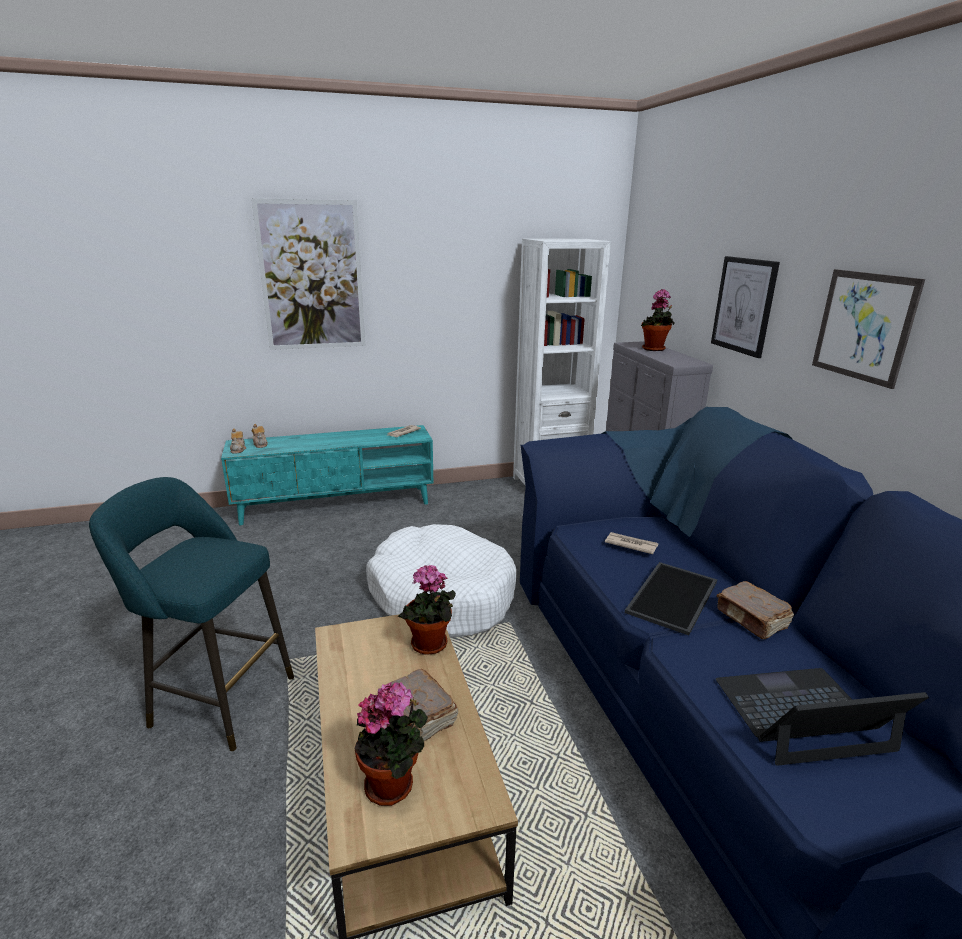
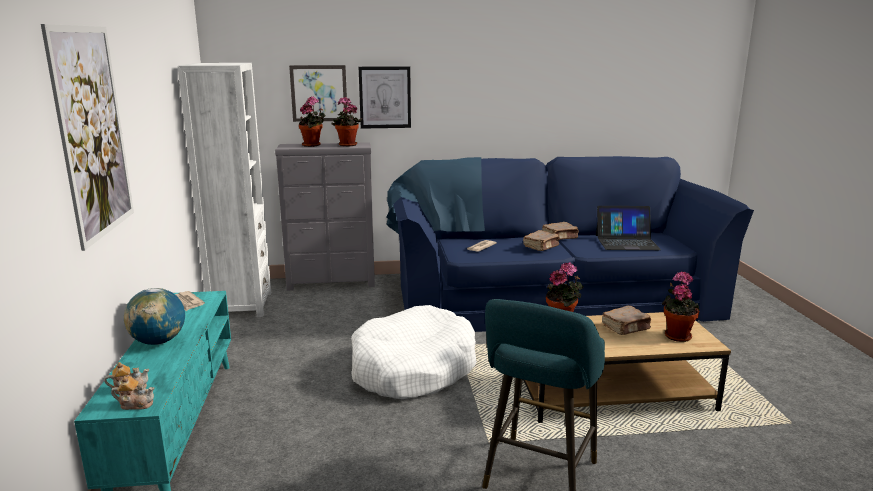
camera: 80 degrees left, 5 degrees down
(330, 438) = (158, 342): none -> globe
(672, 359) = (347, 145): none -> potted plant
(673, 598) = (541, 247): tray -> brown book
(803, 715) = (626, 242): laptop -> laptop turned 90 degrees counterclockwise
(863, 326) = (480, 94): picture -> picture (319, 93)

